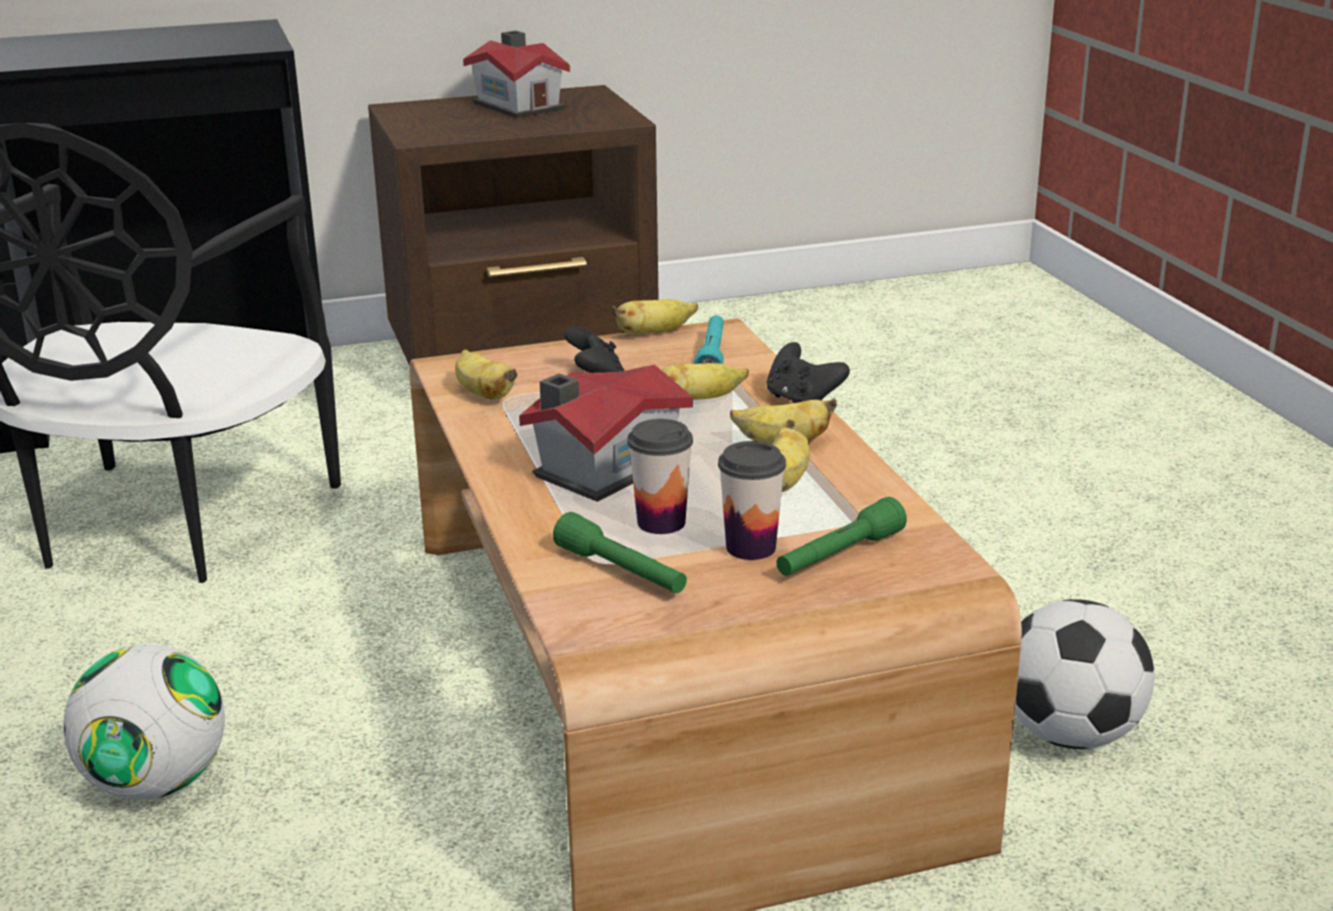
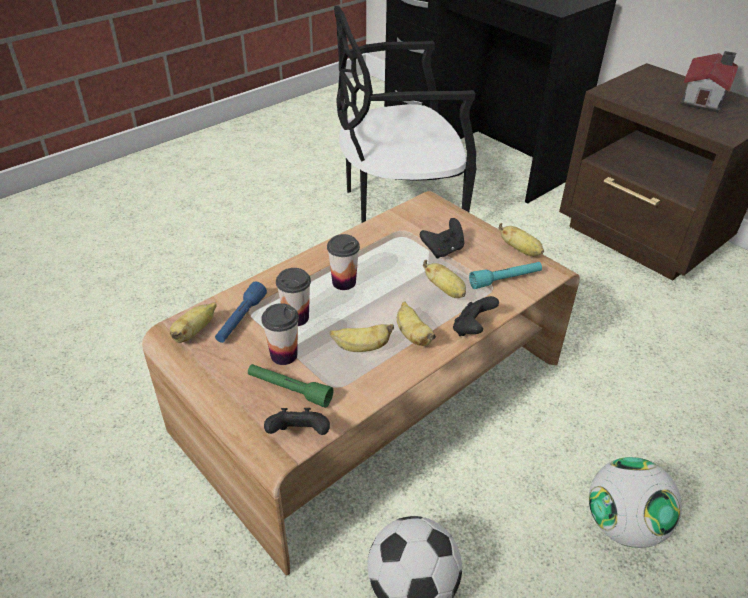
camera: 65 degrees right, 15 degrees up
(156, 784) = (227, 278): football -> football (623, 525)
(483, 394) = (402, 222): banana -> banana (194, 332)
(602, 468) = (344, 282): toy house -> cup
(621, 572) = (241, 319): green flashlight -> blue flashlight
(944, 563) = (299, 435): none -> black game controller

